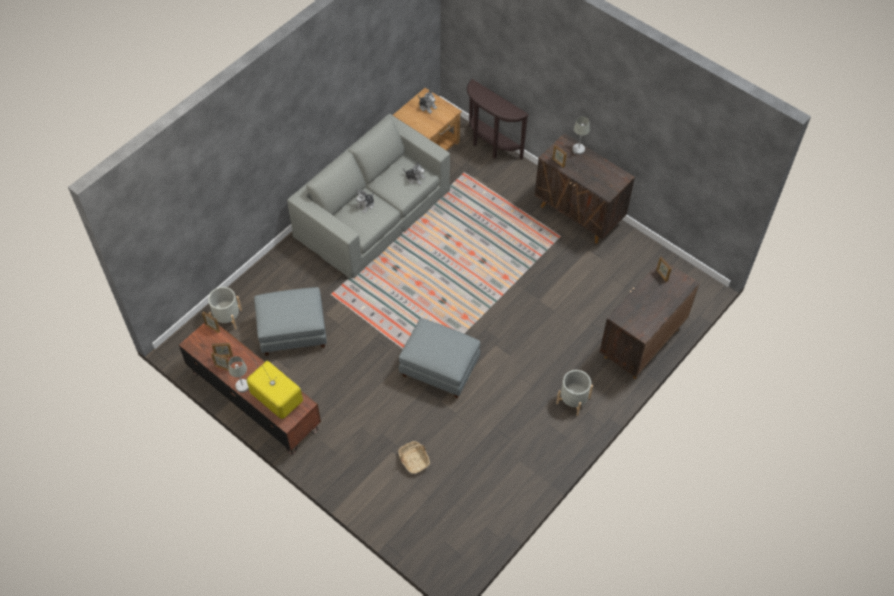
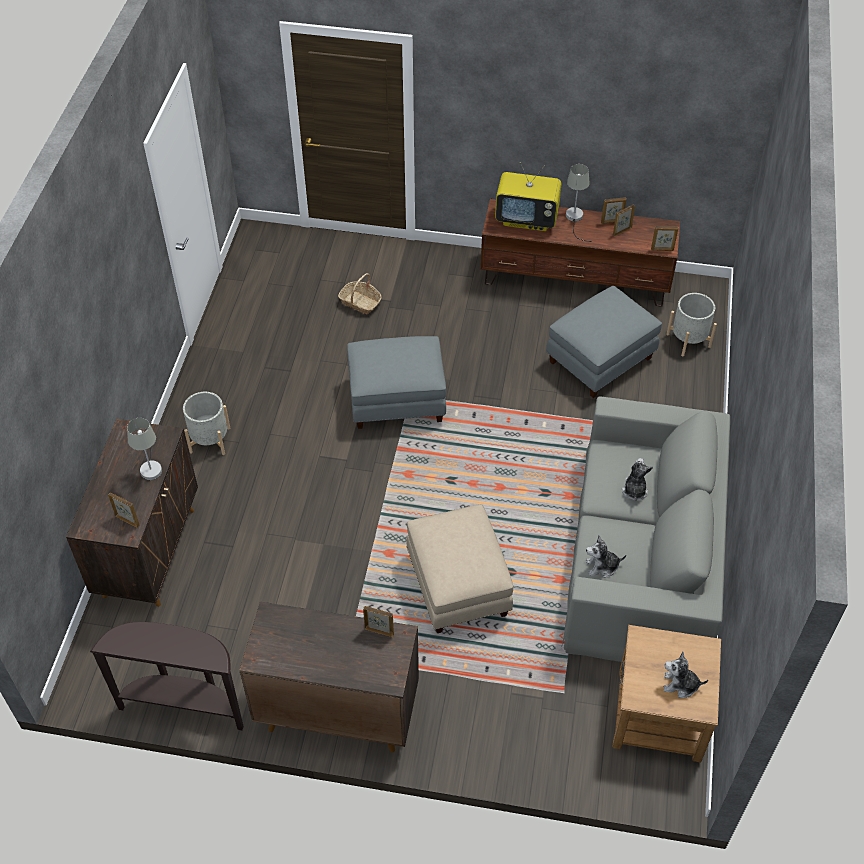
camera: 150 degrees right, 5 degrees down
(480, 243) = (457, 586): none -> beige ottoman
(491, 146) = (556, 768): brown console table -> brown console table (185, 704)
(578, 153) = (357, 667): grey table lamp -> grey table lamp (149, 466)

